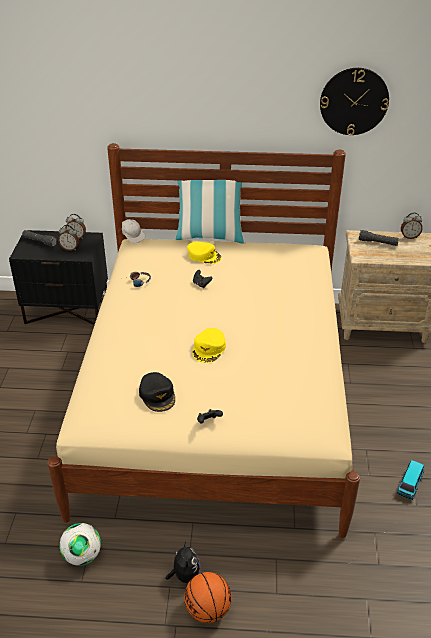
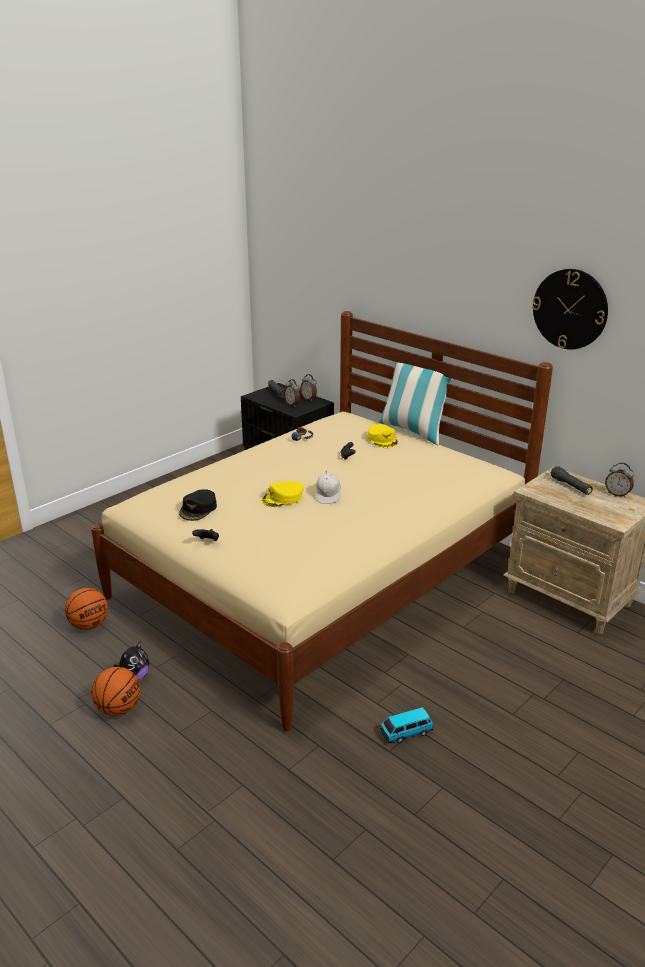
camera: 40 degrees right, 10 degrees down
(82, 555) = (89, 625): football -> basketball
(133, 236) = (347, 409): white cap -> white cap (328, 496)

